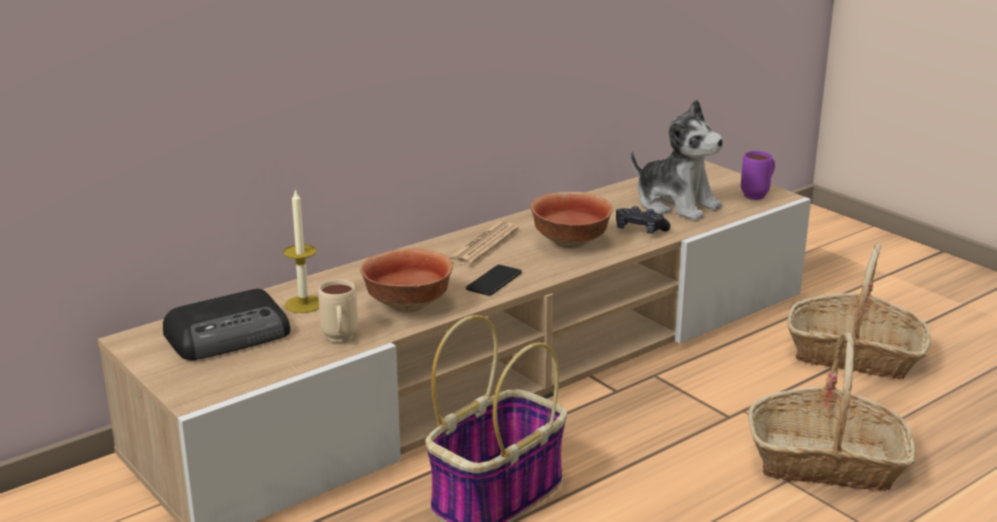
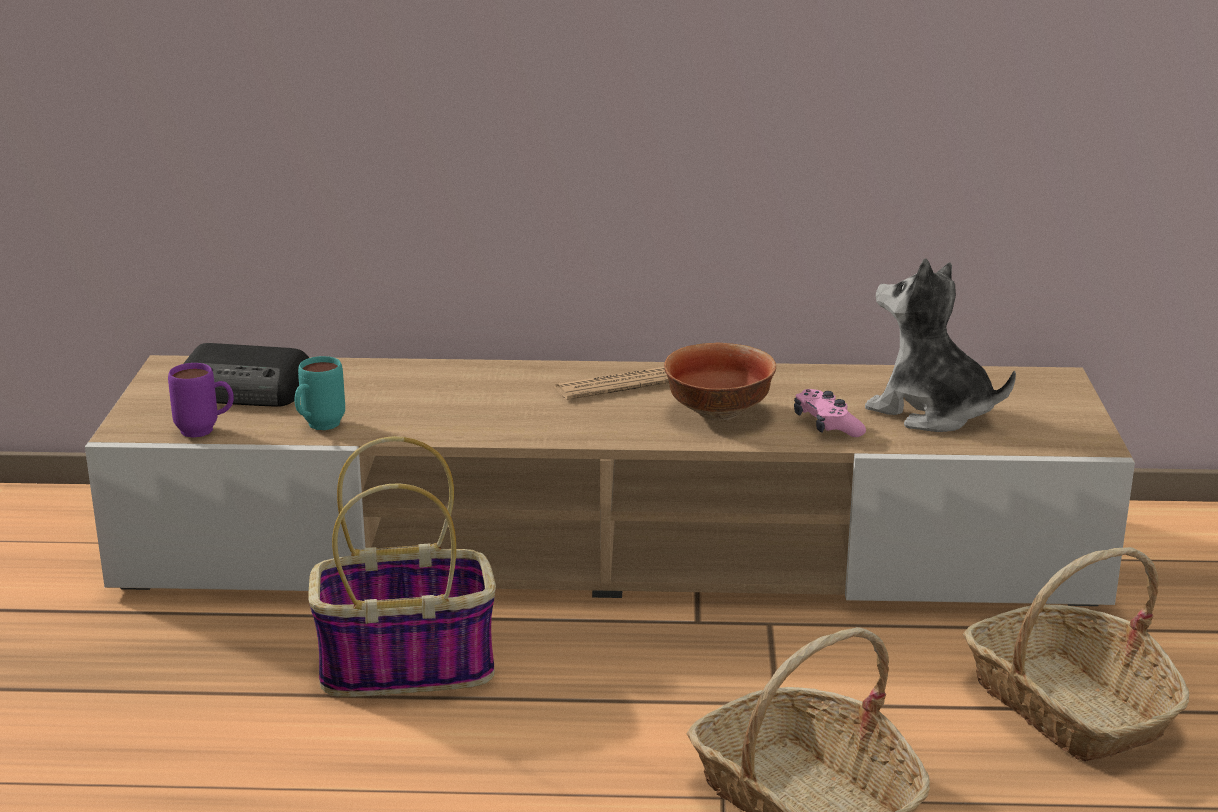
camera: 40 degrees right, 0 degrees up
(303, 304) = (351, 383): candle -> none
(340, 341) = (318, 427): beige mug -> turquoise mug
(406, 306) = (433, 417): bowl -> none
(494, 281) = (560, 424): phone -> none
(640, 230) = (826, 425): black game controller -> pink game controller
(676, 205) = (931, 412): plush toy -> plush toy turned 135 degrees clockwise
(758, 195) = (1066, 434): purple mug -> purple mug (206, 431)

